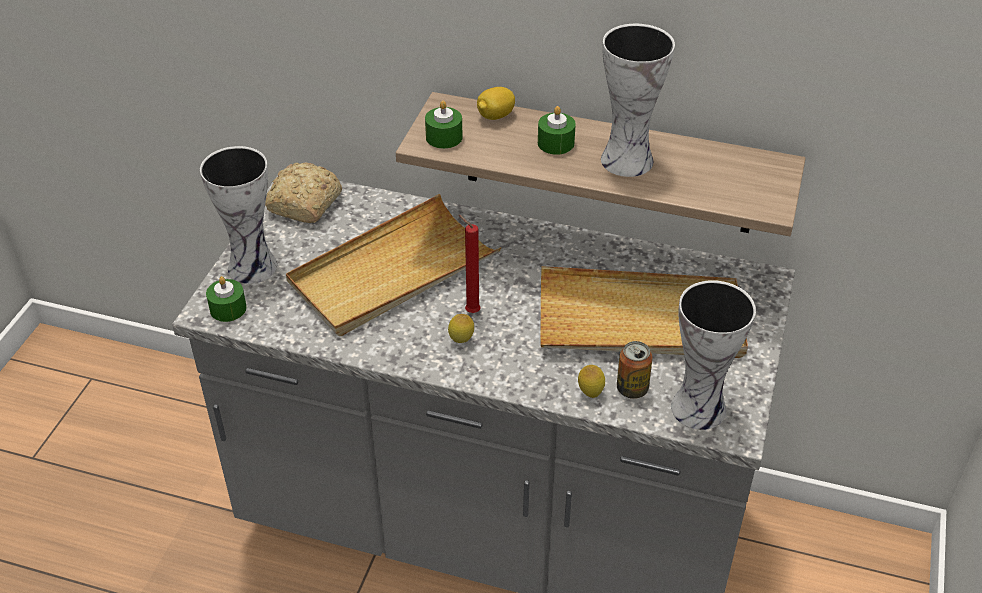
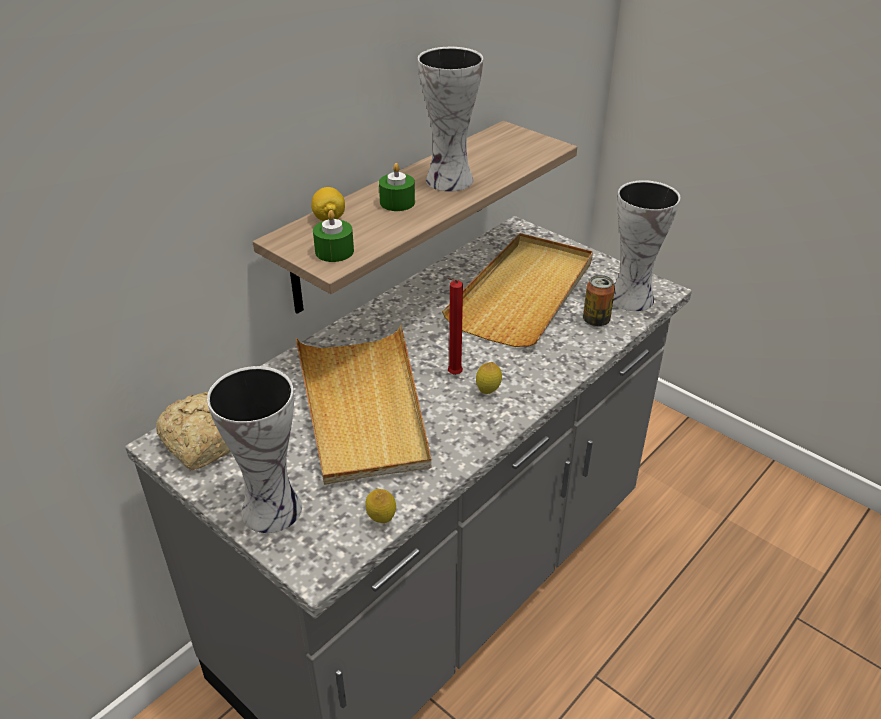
camera: 65 degrees left, 5 degrees down
(228, 309) = (326, 547): green candle -> none
(590, 393) = (590, 341): lemon -> lemon (381, 520)

